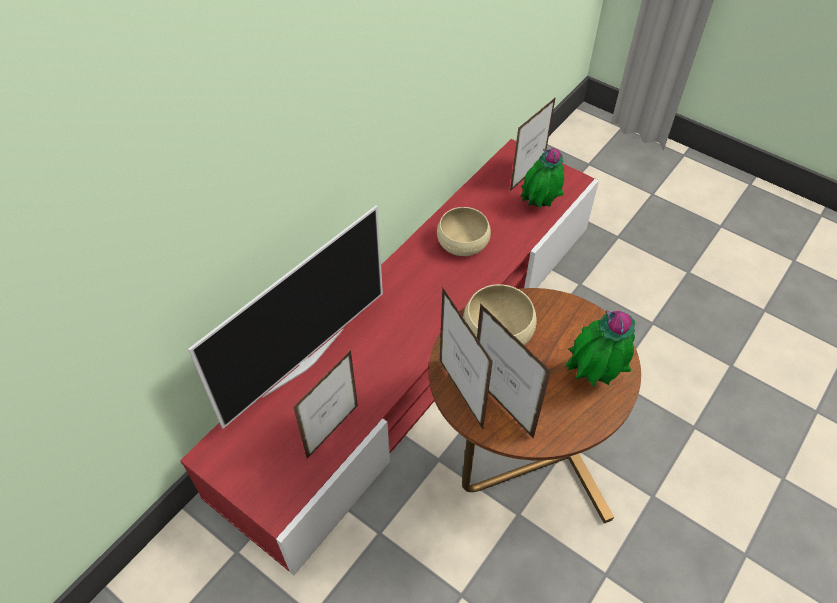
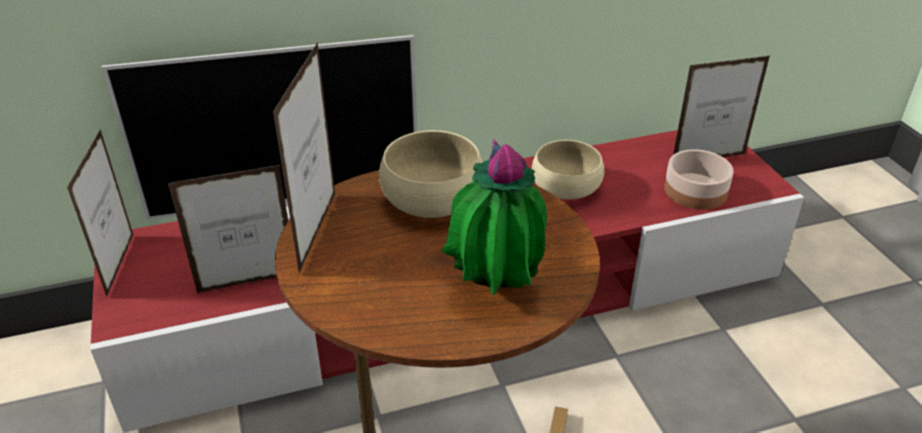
camera: 35 degrees right, 15 degrees down
(501, 406) = (349, 264): picture frame -> picture frame (120, 264)
(538, 207) = (694, 191): potted plant -> bowl

